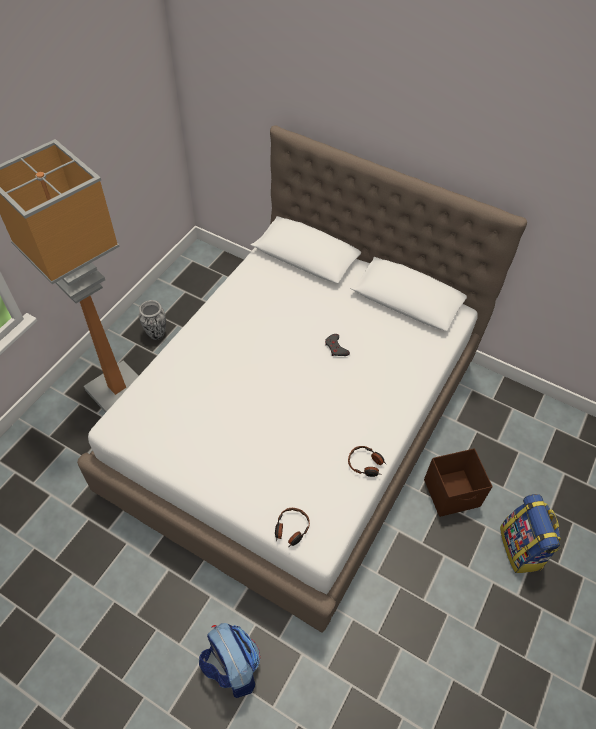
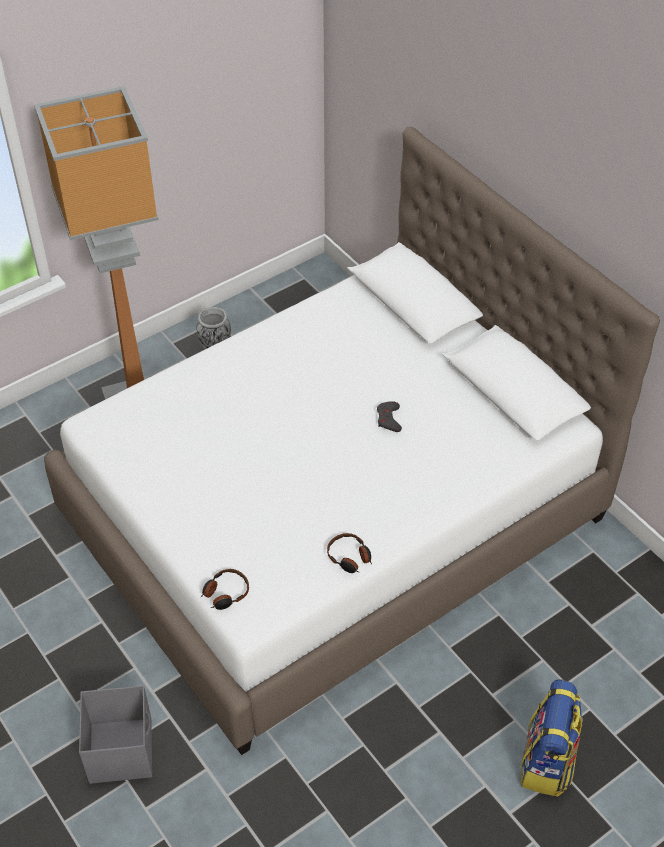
camera: 25 degrees right, 5 degrees down
(232, 667) = (121, 749): backpack -> grey storage box
(452, 493) = (492, 665): brown storage box -> none

